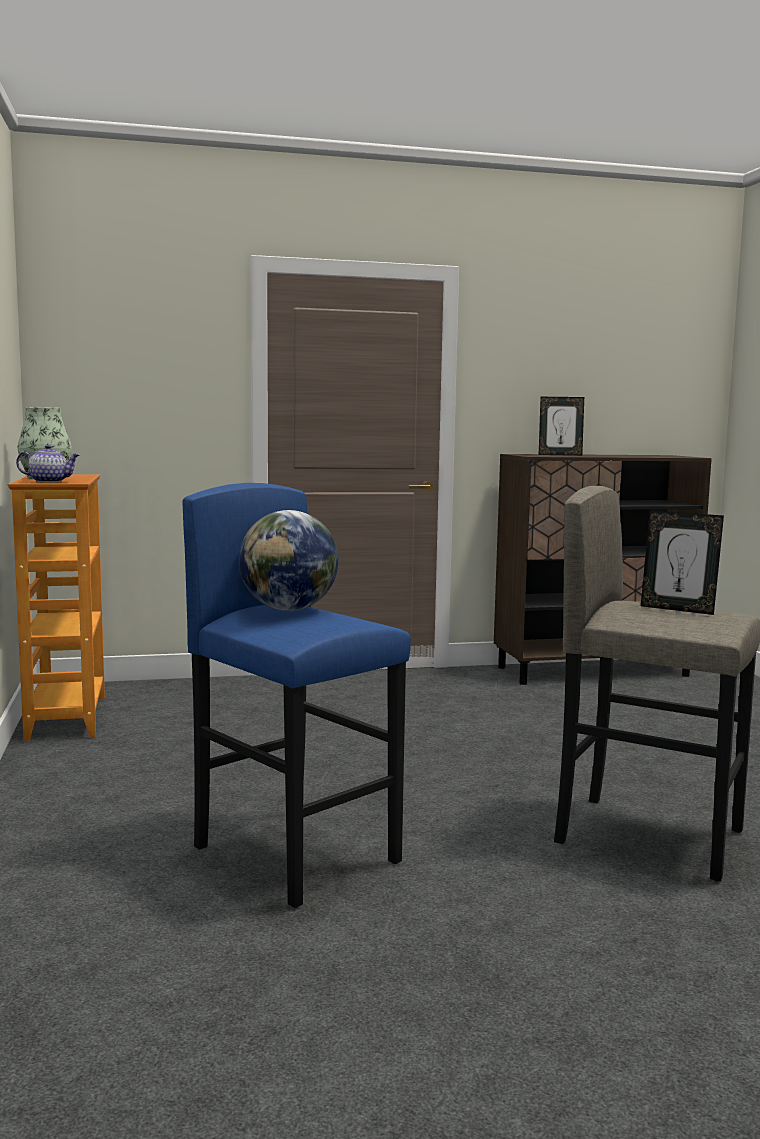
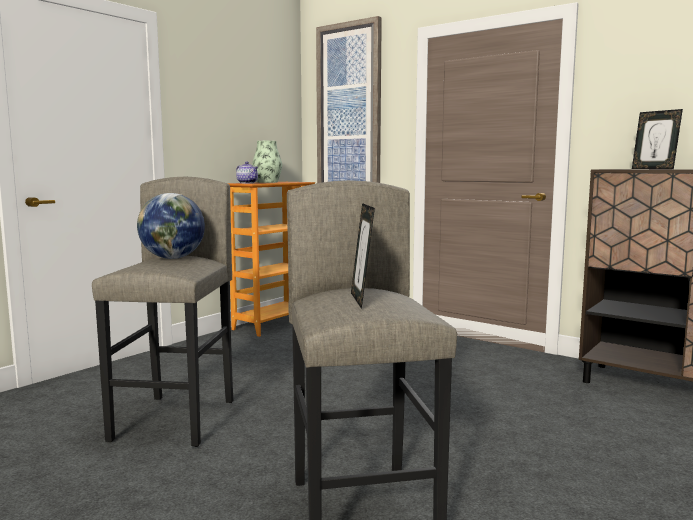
camera: 50 degrees right, 0 degrees up
(129, 363) = (349, 112): none -> picture
(296, 854) = (176, 420): blue stool -> grey stool

